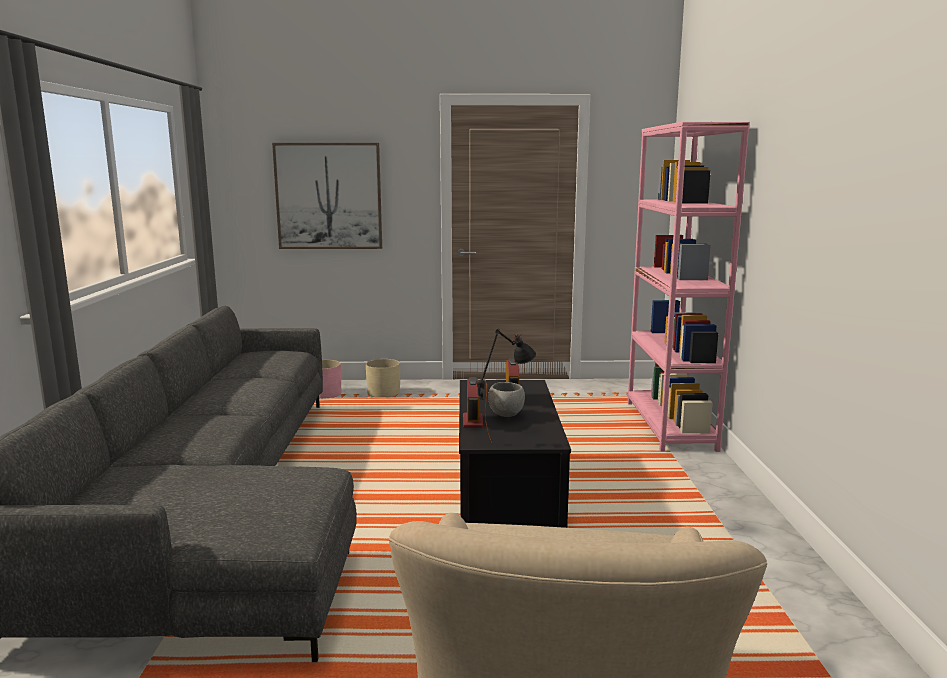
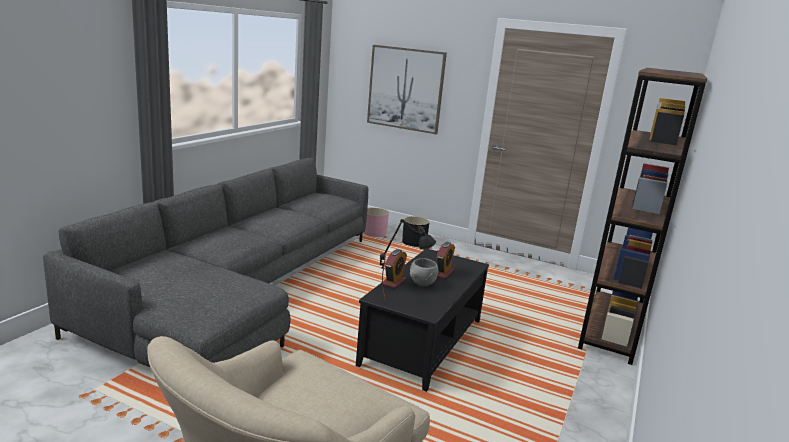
camera: 25 degrees right, 5 degrees up
(383, 392) = (414, 242): beige planter -> black planter
(669, 425) = (611, 330): pink bookcase -> brown bookcase

